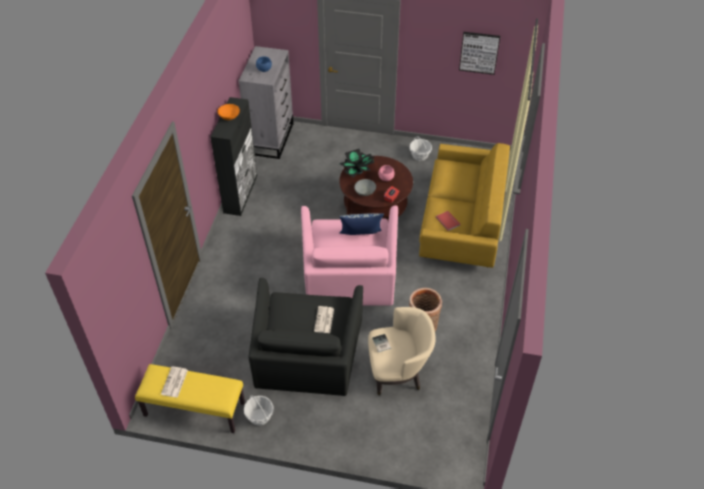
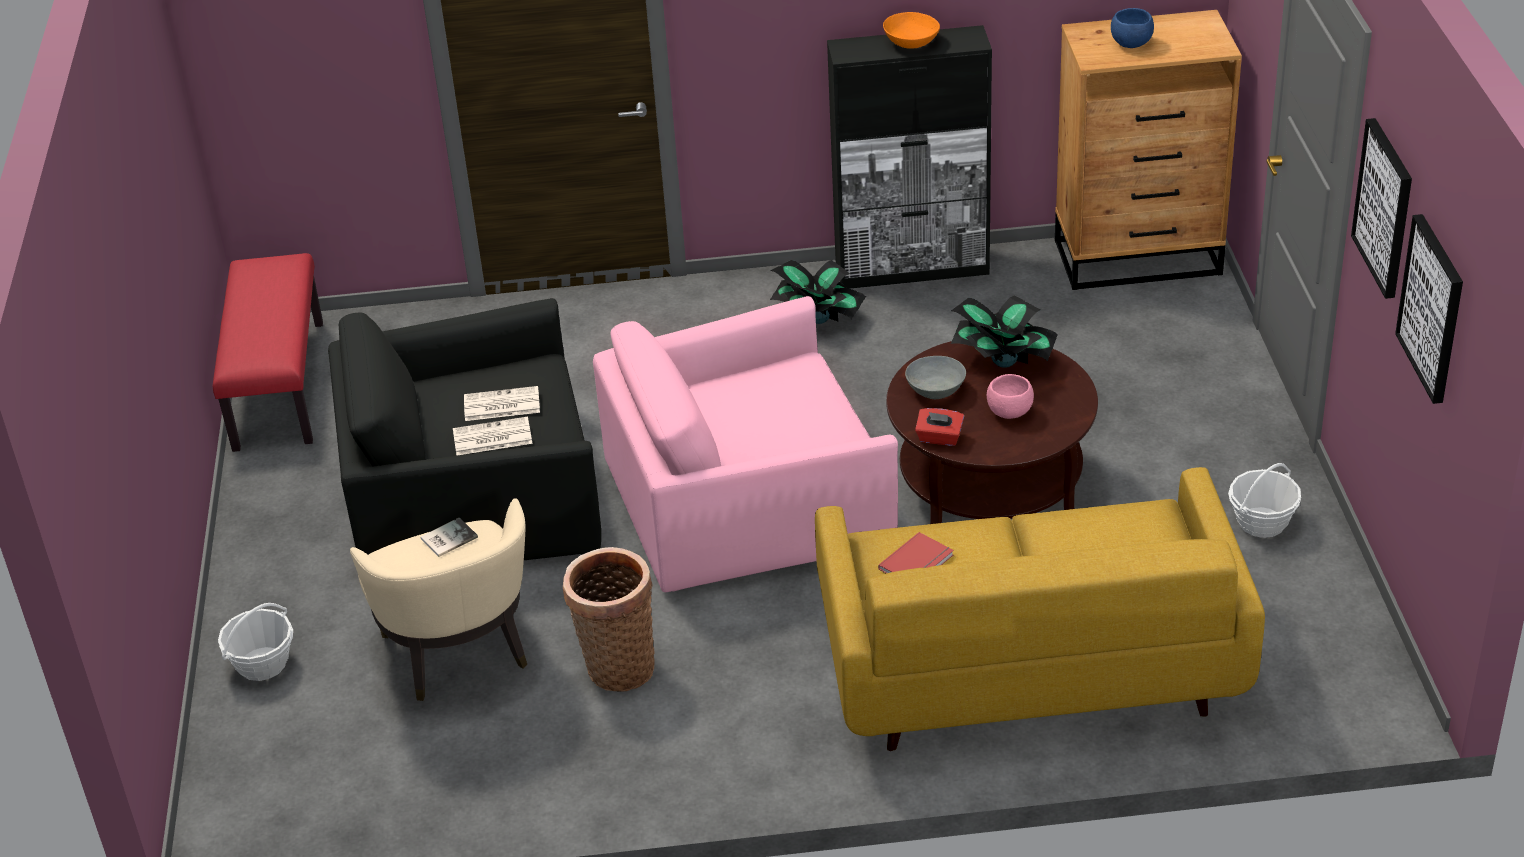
camera: 75 degrees right, 10 degrees down
(174, 382) = (265, 291): newspaper -> newspaper (500, 405)
(194, 410) = (278, 385): yellow bench -> red bench
(255, 226) = (818, 318): none -> potted plant
(259, 417) = (281, 475): basket -> basket (262, 664)
(271, 138) = (1139, 257): grey dresser -> brown dresser
(360, 237) = (784, 430): pillow -> none
(432, 42) = (1385, 207): none -> picture

